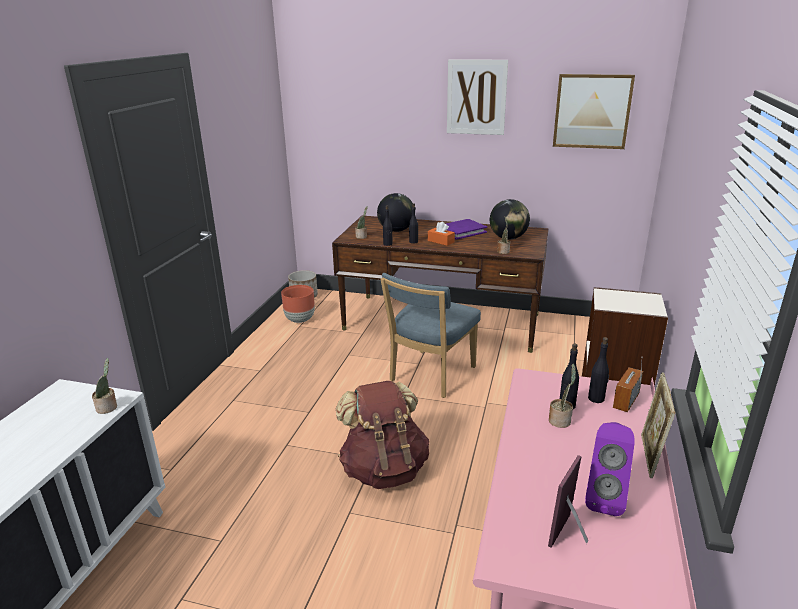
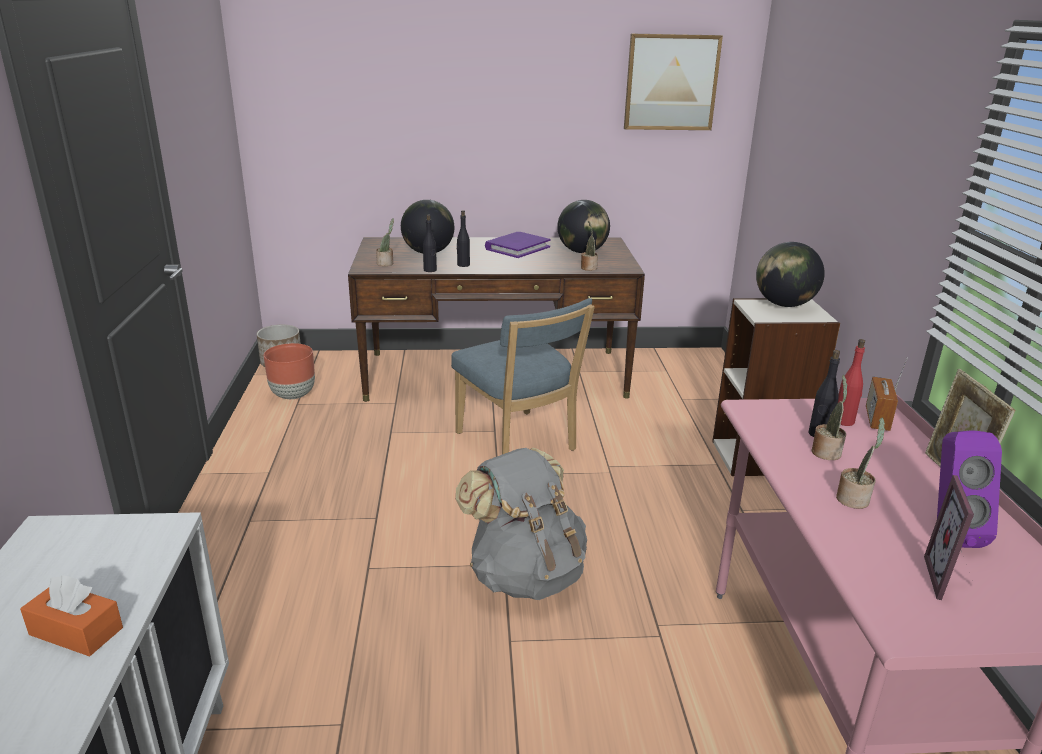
camera: 20 degrees left, 0 degrees up
(108, 407) = (156, 545): potted plant -> potted plant (854, 499)
(384, 469) = (525, 574): brown backpack -> grey backpack
(430, 376) = (518, 444): blue chair -> blue chair turned 45 degrees counterclockwise
(441, 241) = (499, 261): orange tissue box -> orange tissue box (76, 631)
(476, 97) = (523, 64): picture -> none
(596, 398) = (844, 421): black bottle -> red bottle
(632, 297) = (784, 305): none -> globe

